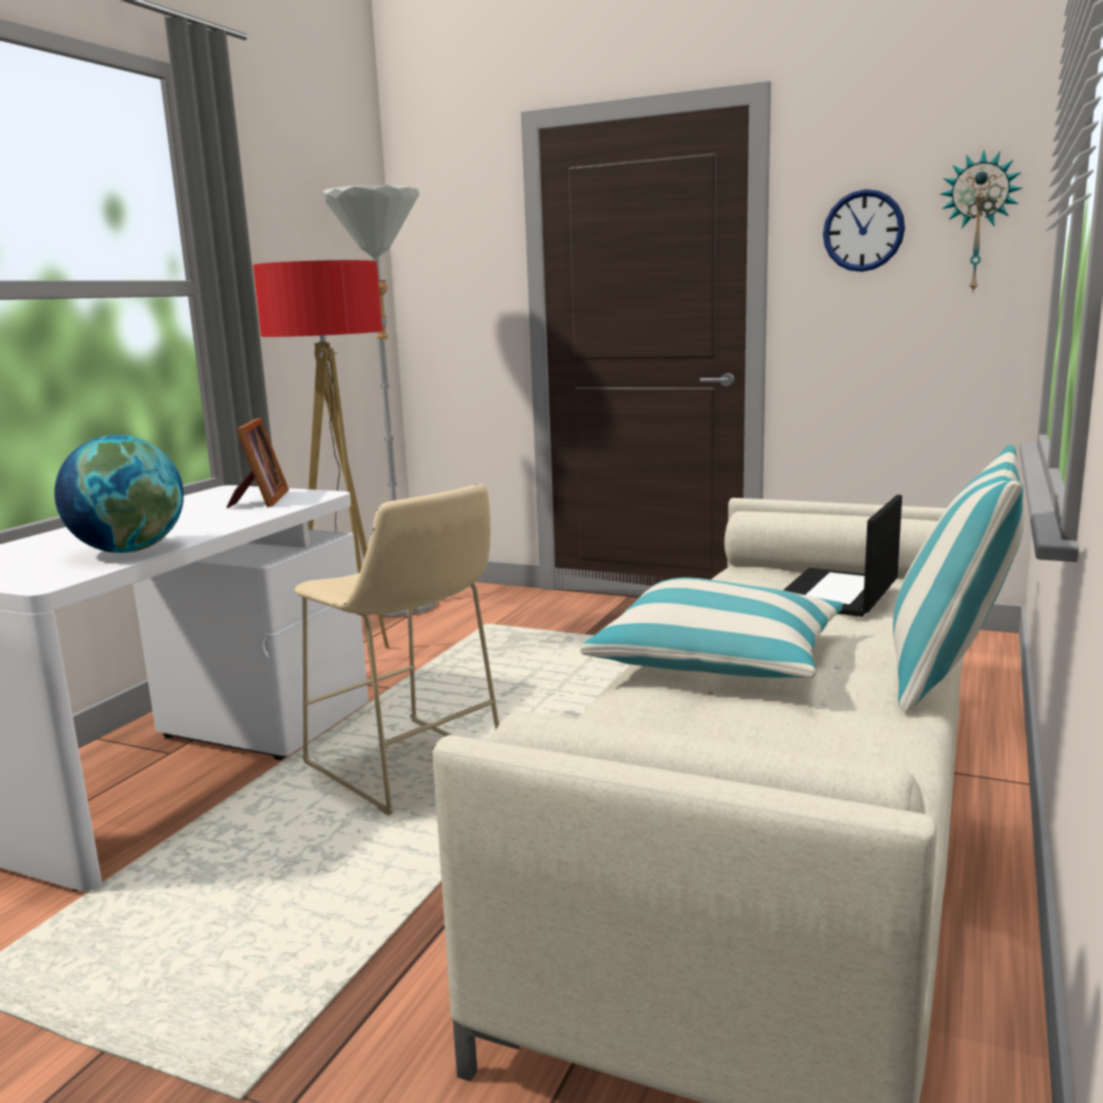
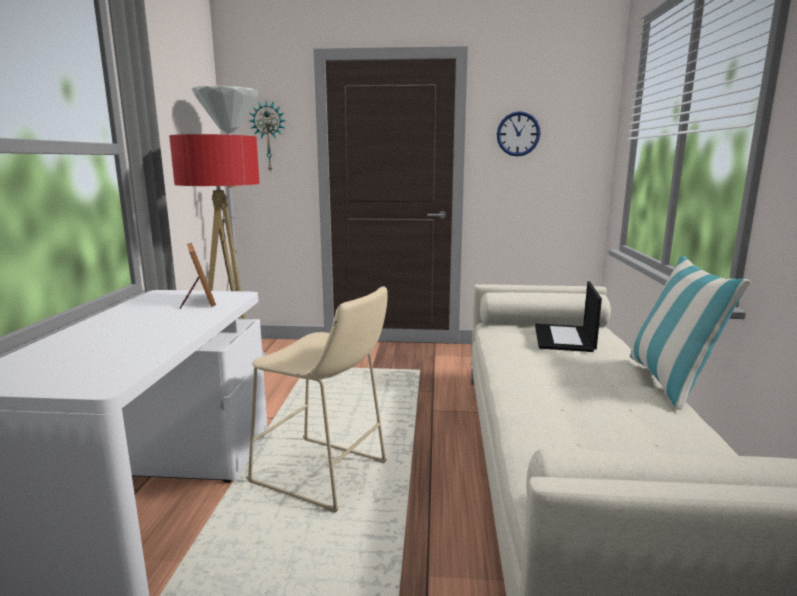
camera: 20 degrees left, 0 degrees up
(129, 550) = (144, 350): globe -> none
(718, 660) = (547, 387): pillow -> none
(978, 223) = (577, 133): wall clock -> wall clock (269, 137)

